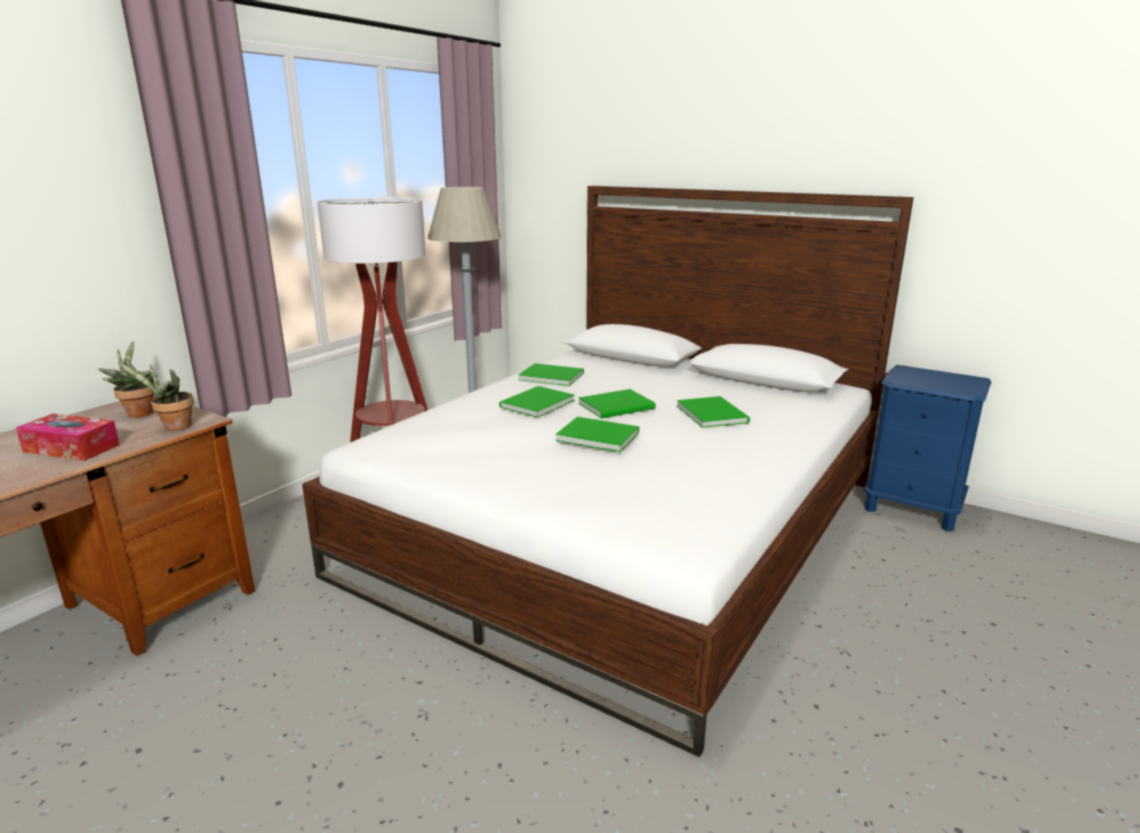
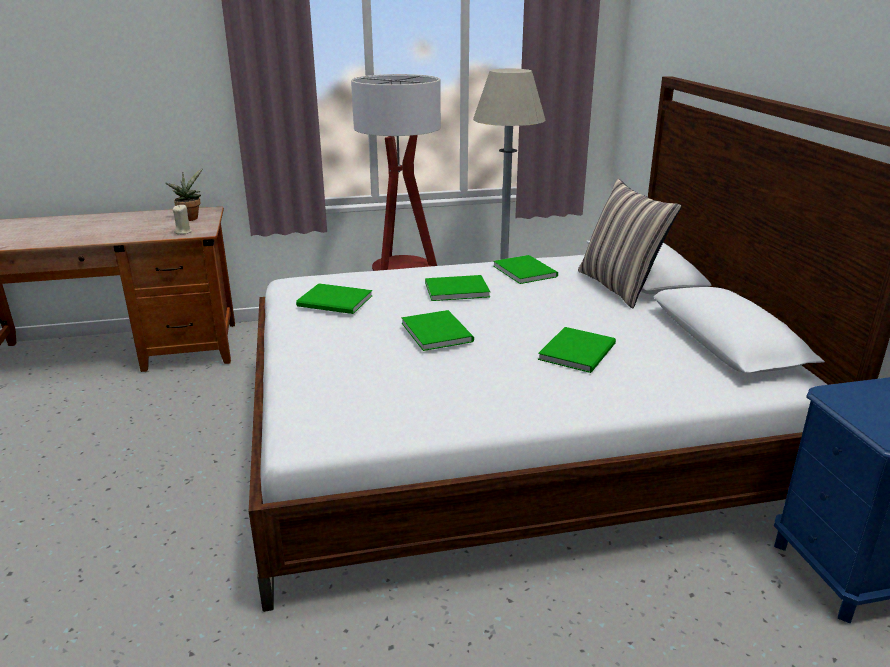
camera: 45 degrees right, 5 degrees up
(71, 448) = (127, 230): tissue box -> none
(173, 427) = (183, 232): potted plant -> beige candle
(619, 406) = (514, 315): green book -> green book (336, 302)
(638, 368) = (619, 287): none -> pillow

